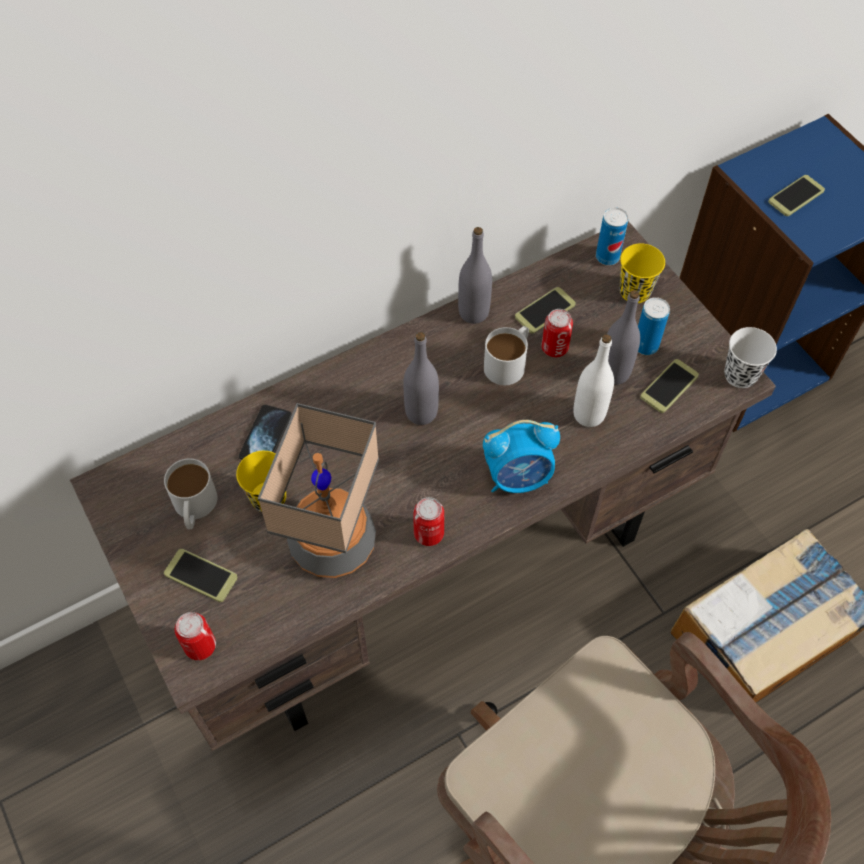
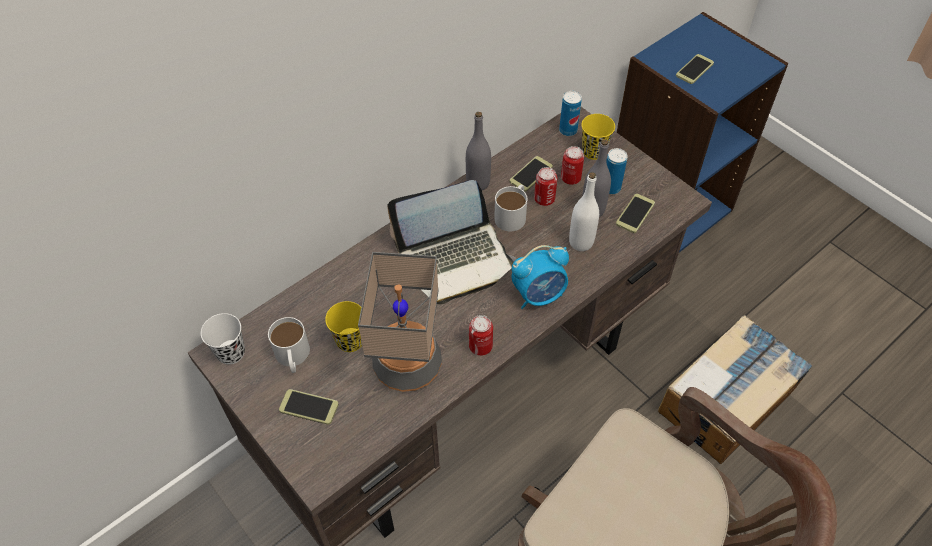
camera: 10 degrees left, 5 degrees down
(200, 646) = (319, 460): can -> can (570, 178)
(266, 436) = (338, 295): phone -> none
(421, 412) = (455, 260): grey bottle -> laptop
(740, 375) = (684, 198): white cup -> white cup (231, 353)

